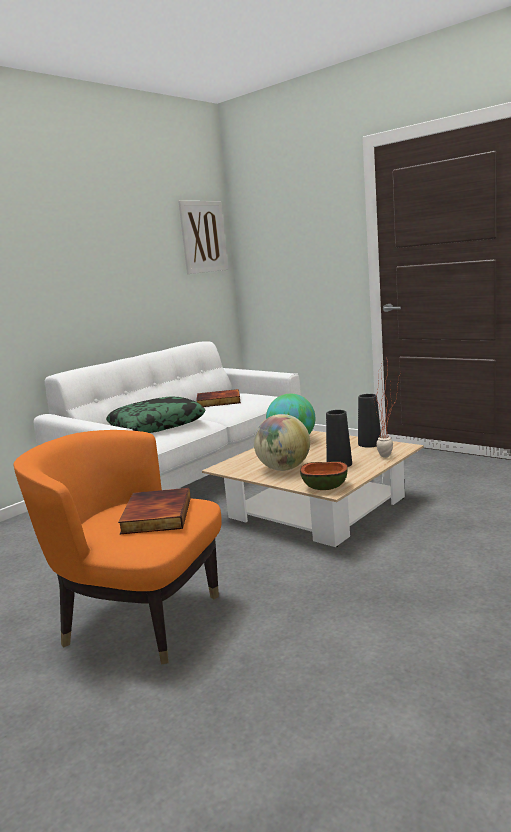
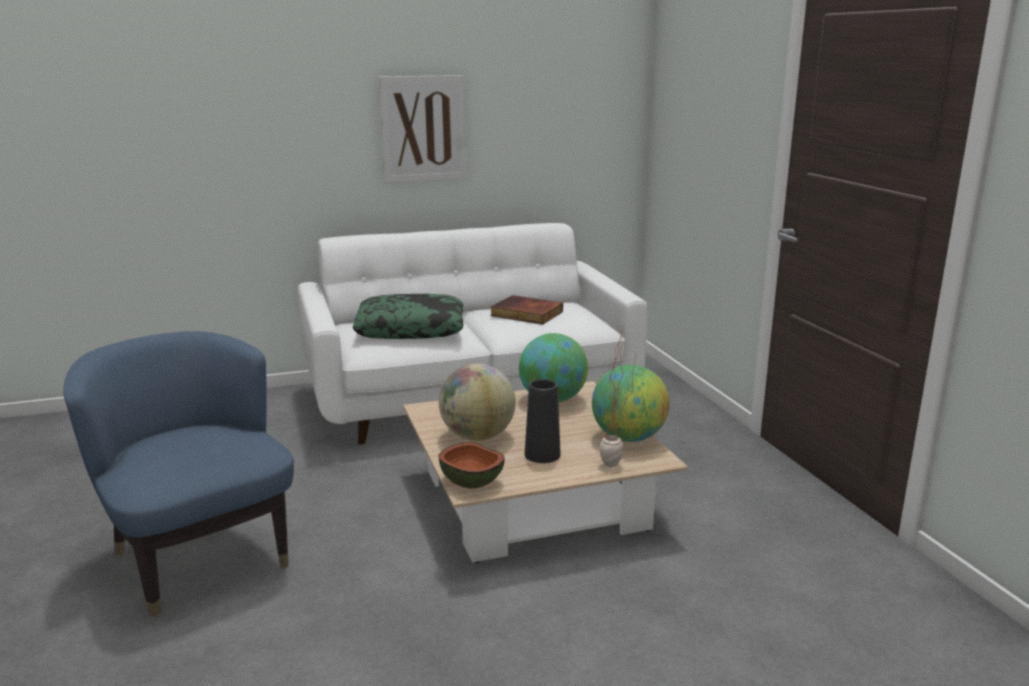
camera: 30 degrees right, 5 degrees up
(139, 619) = (199, 556): orange armchair -> blue armchair
(155, 515) = (208, 452): book -> none
(203, 237) = (597, 76): picture -> picture (423, 129)
(369, 443) = (628, 438): black vase -> globe

